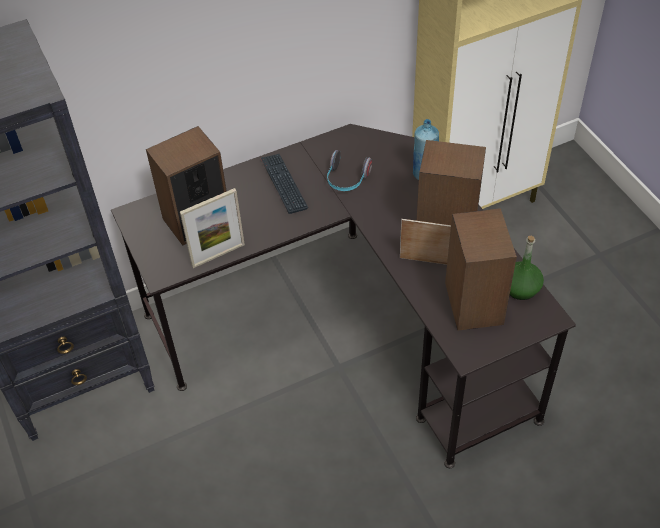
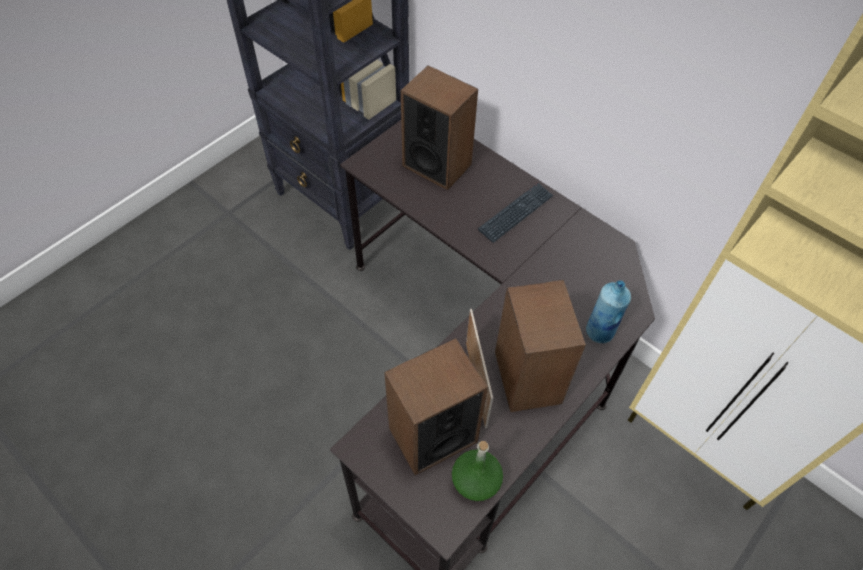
camera: 65 degrees right, 5 degrees up
(218, 255) = (402, 195): picture frame -> none
(346, 180) = (550, 263): headphones -> none

